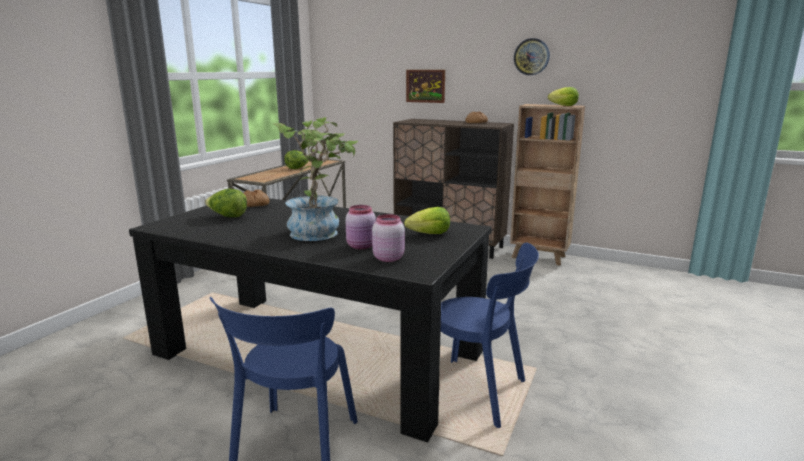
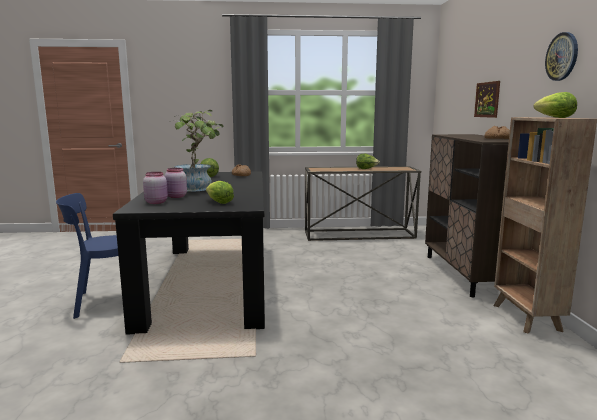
camera: 60 degrees right, 5 degrees down
(479, 393) = (197, 339): blue chair -> none

